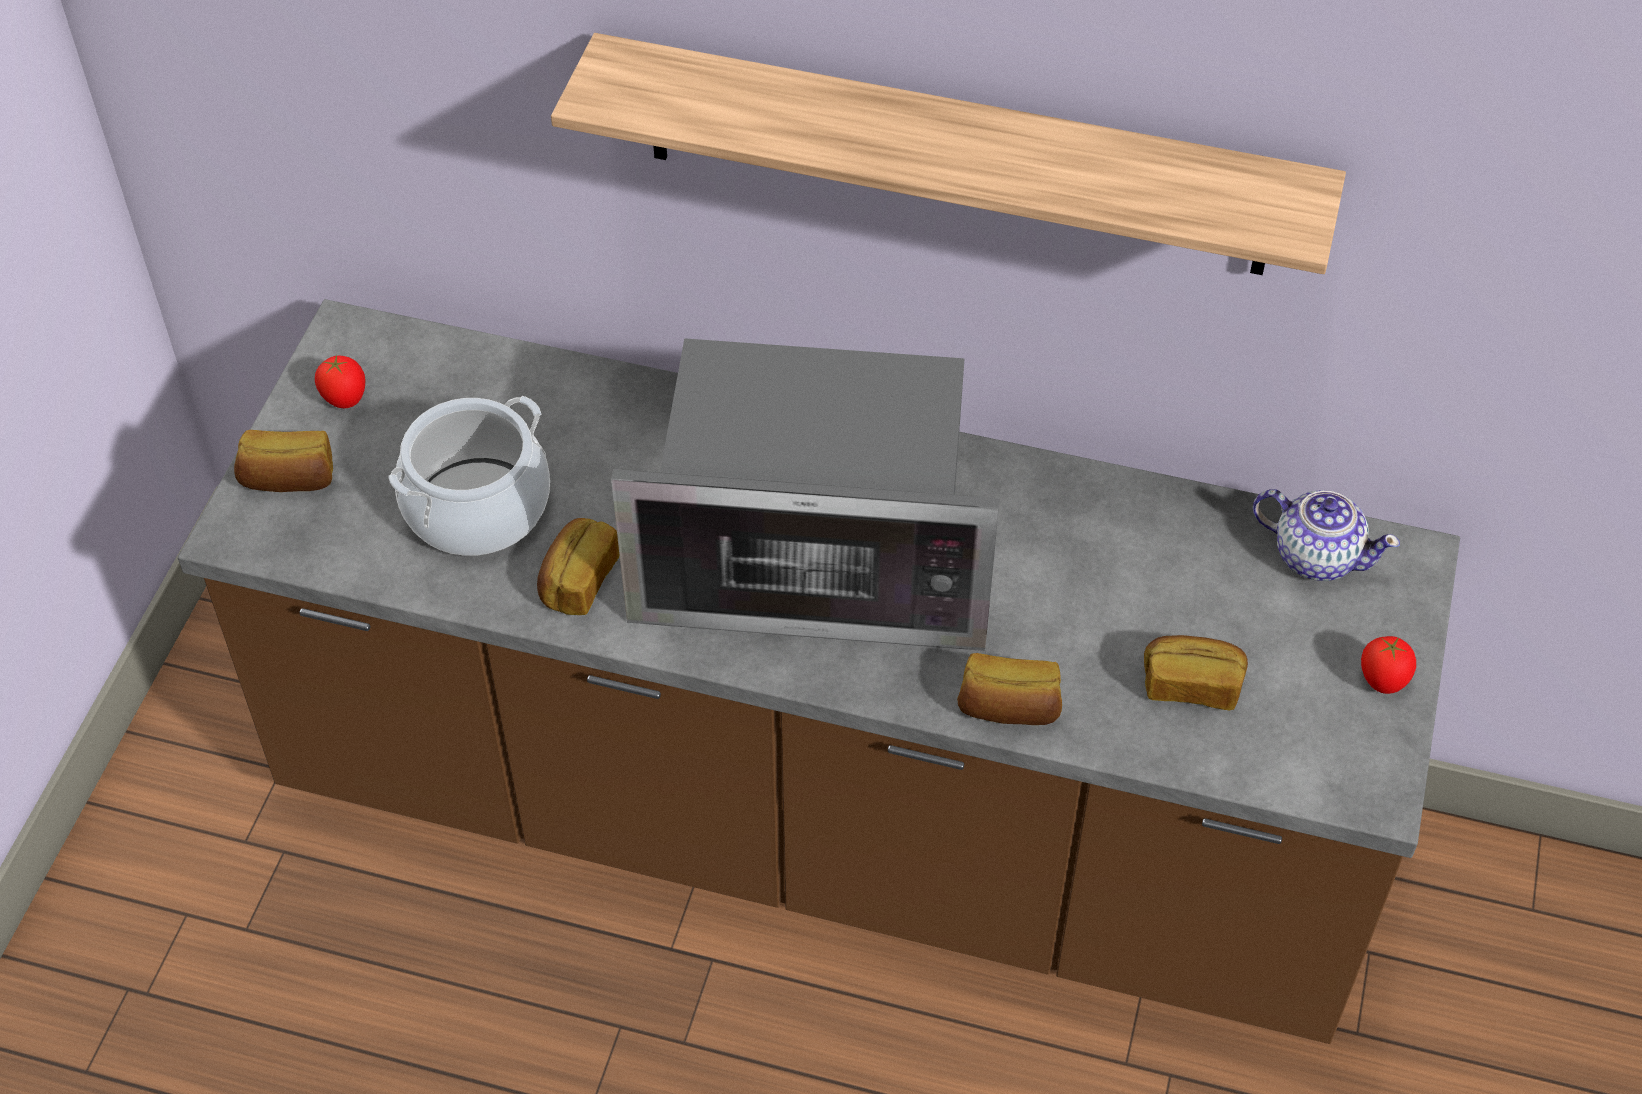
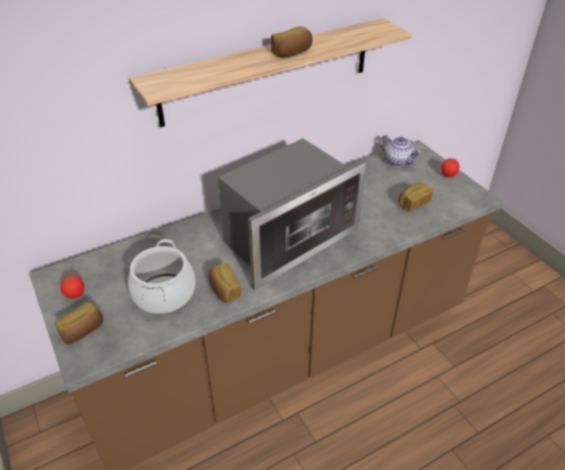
camera: 45 degrees left, 10 degrees down
(1008, 708) = (382, 237): bread -> bread (292, 53)
(1316, 555) = (397, 161): teapot -> teapot turned 60 degrees clockwise

